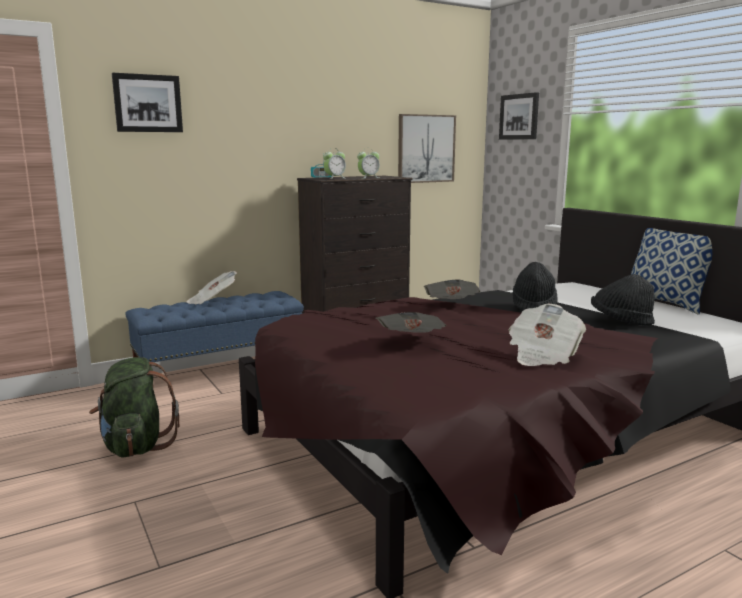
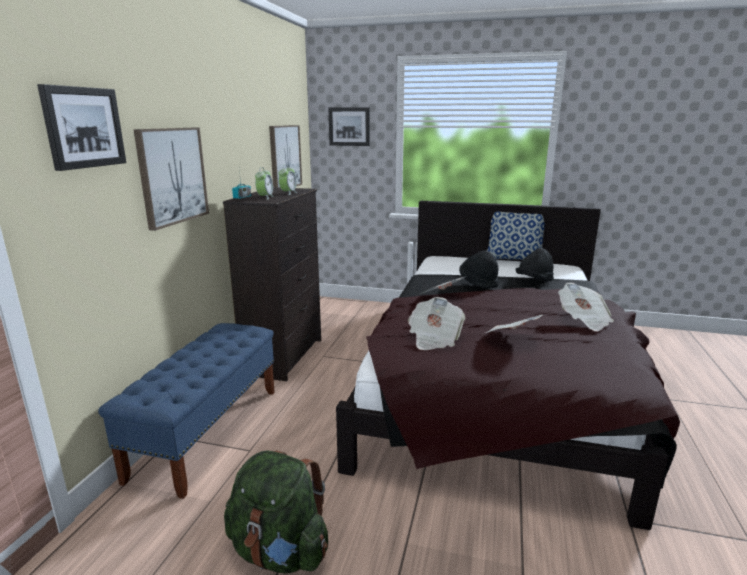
camera: 45 degrees left, 5 degrees up
(212, 301) = (189, 357): newspaper -> newspaper (434, 338)
(239, 148) = (172, 176): none -> picture

